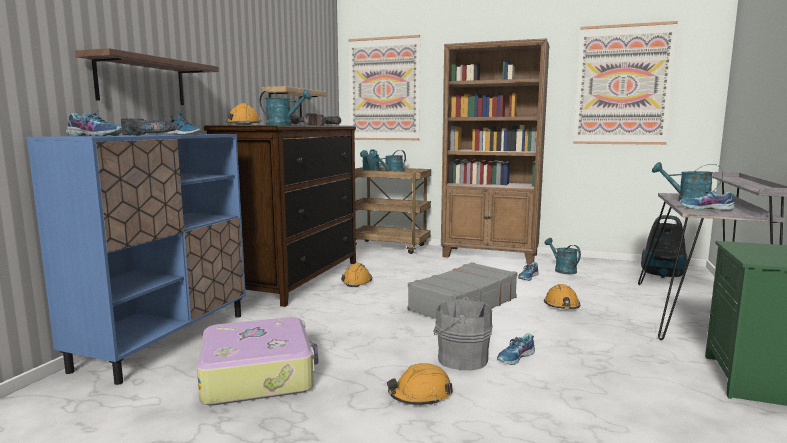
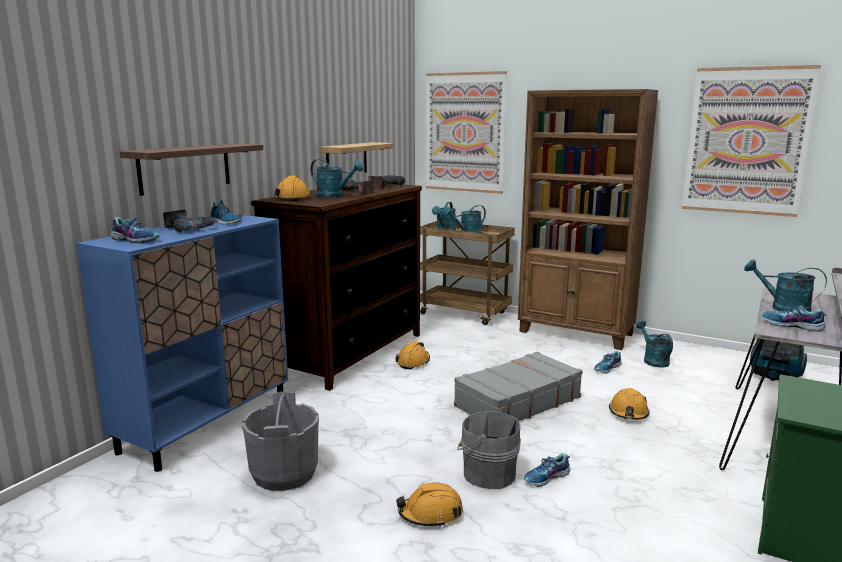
camera: 10 degrees right, 5 degrees up
(258, 374) = (284, 473): suitcase -> grey bucket

